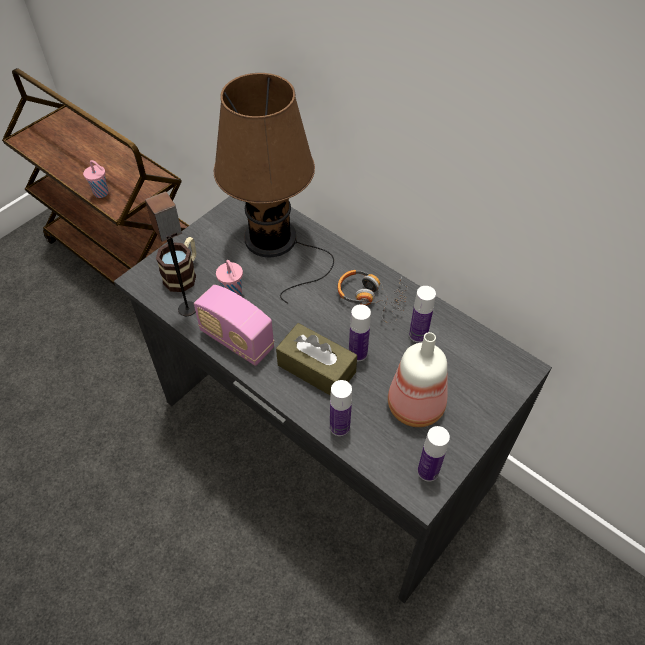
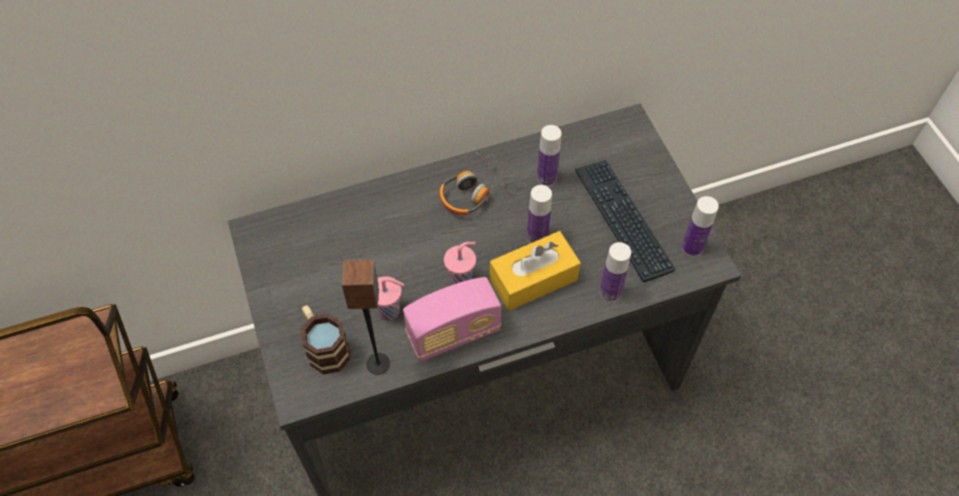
camera: 60 degrees left, 5 degrees up
(102, 193) = (61, 405): pink cup -> pink cup (462, 279)
(274, 242) = (342, 238): brown table lamp -> none
(316, 368) = (533, 279): brown tissue box -> yellow tissue box
(417, 406) = (622, 220): bottle -> keyboard

